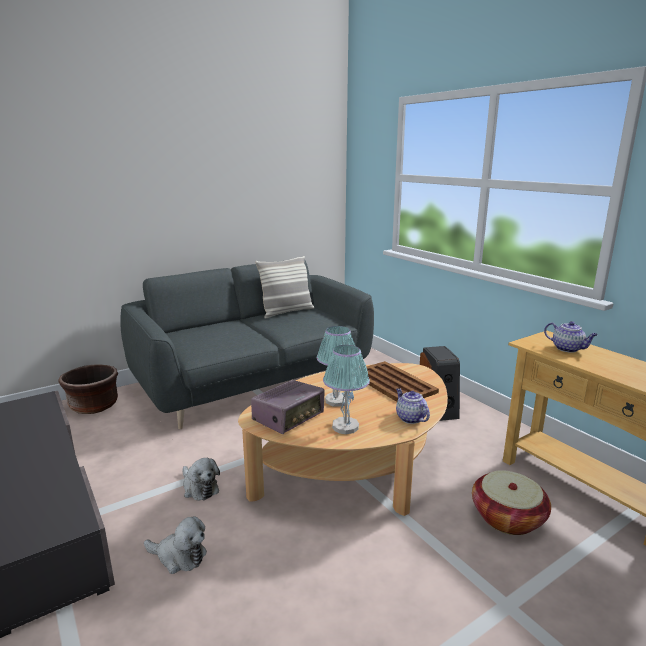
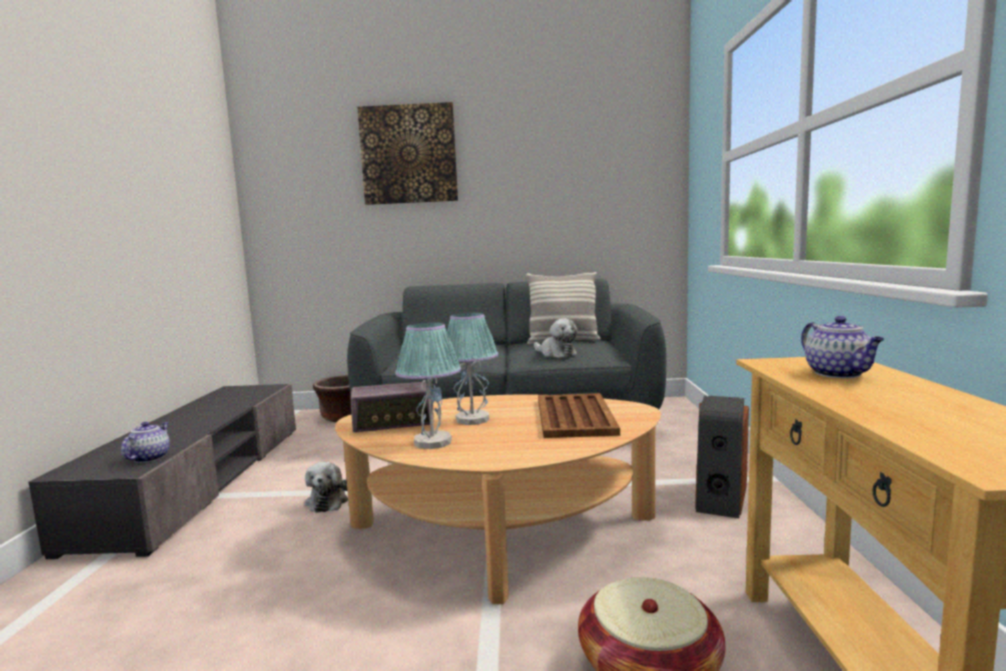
camera: 35 degrees right, 10 degrees down
(129, 150) = (409, 154): none -> picture
(179, 556) = (228, 551): plush toy -> plush toy (556, 353)
(410, 418) = (526, 451): teapot -> teapot (149, 458)

